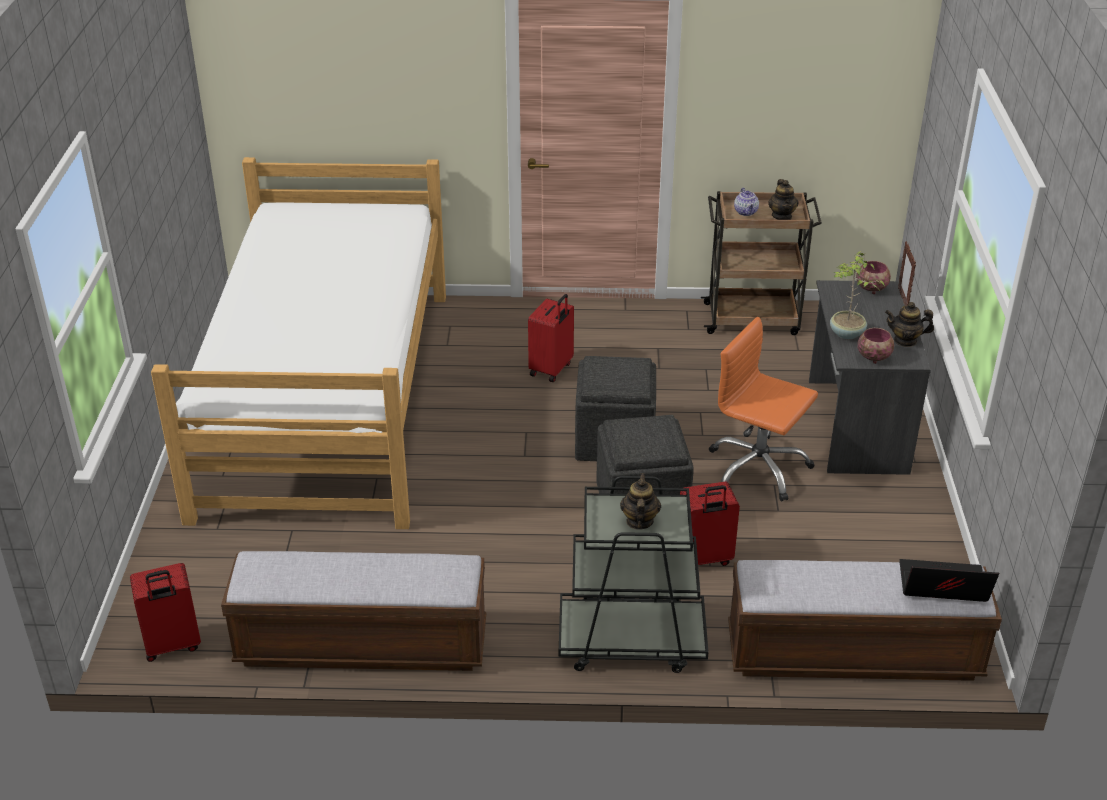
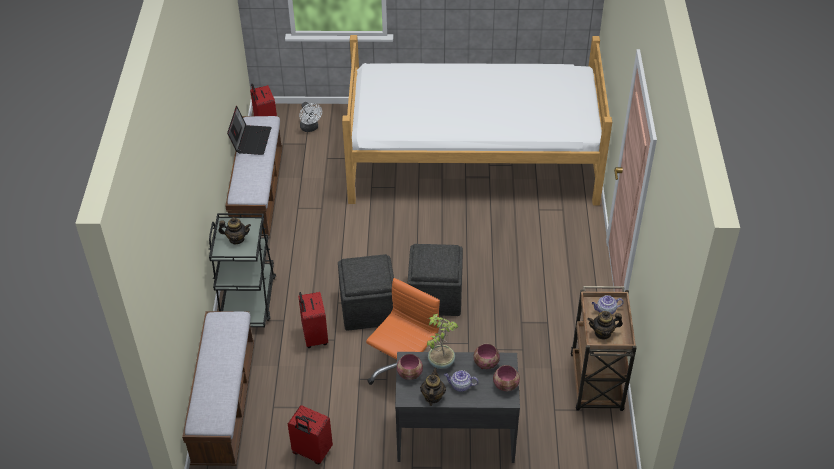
camera: 90 degrees right, 10 degrees up
(194, 582) = (310, 128): none -> white fan
(552, 369) = (514, 263): red suitcase -> red suitcase (311, 452)
(841, 301) = (485, 364): none -> bowl
(881, 320) = (460, 385): none -> teapot
(902, 299) = (492, 404): picture frame -> none
(941, 587) = (208, 406): laptop -> laptop (250, 140)

